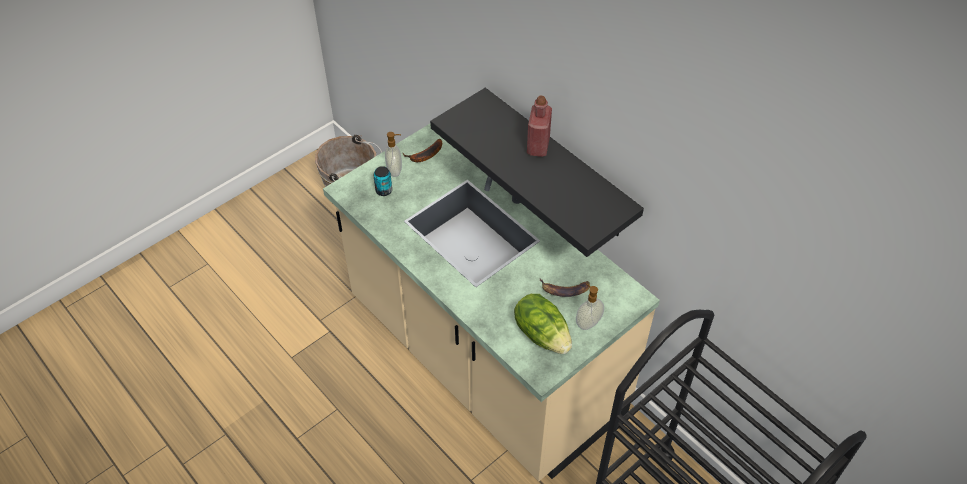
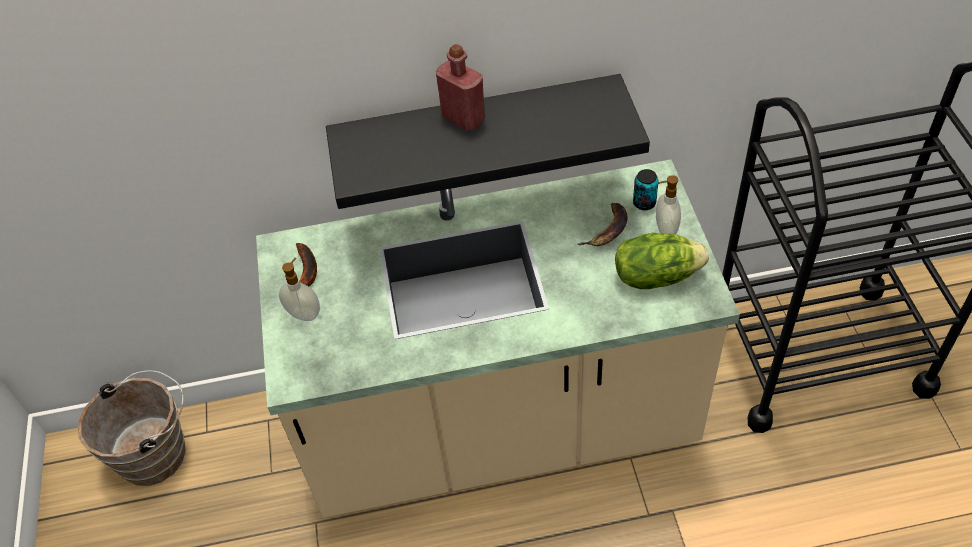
camera: 55 degrees left, 0 degrees up
(384, 190) = (328, 339): can -> can (644, 203)

